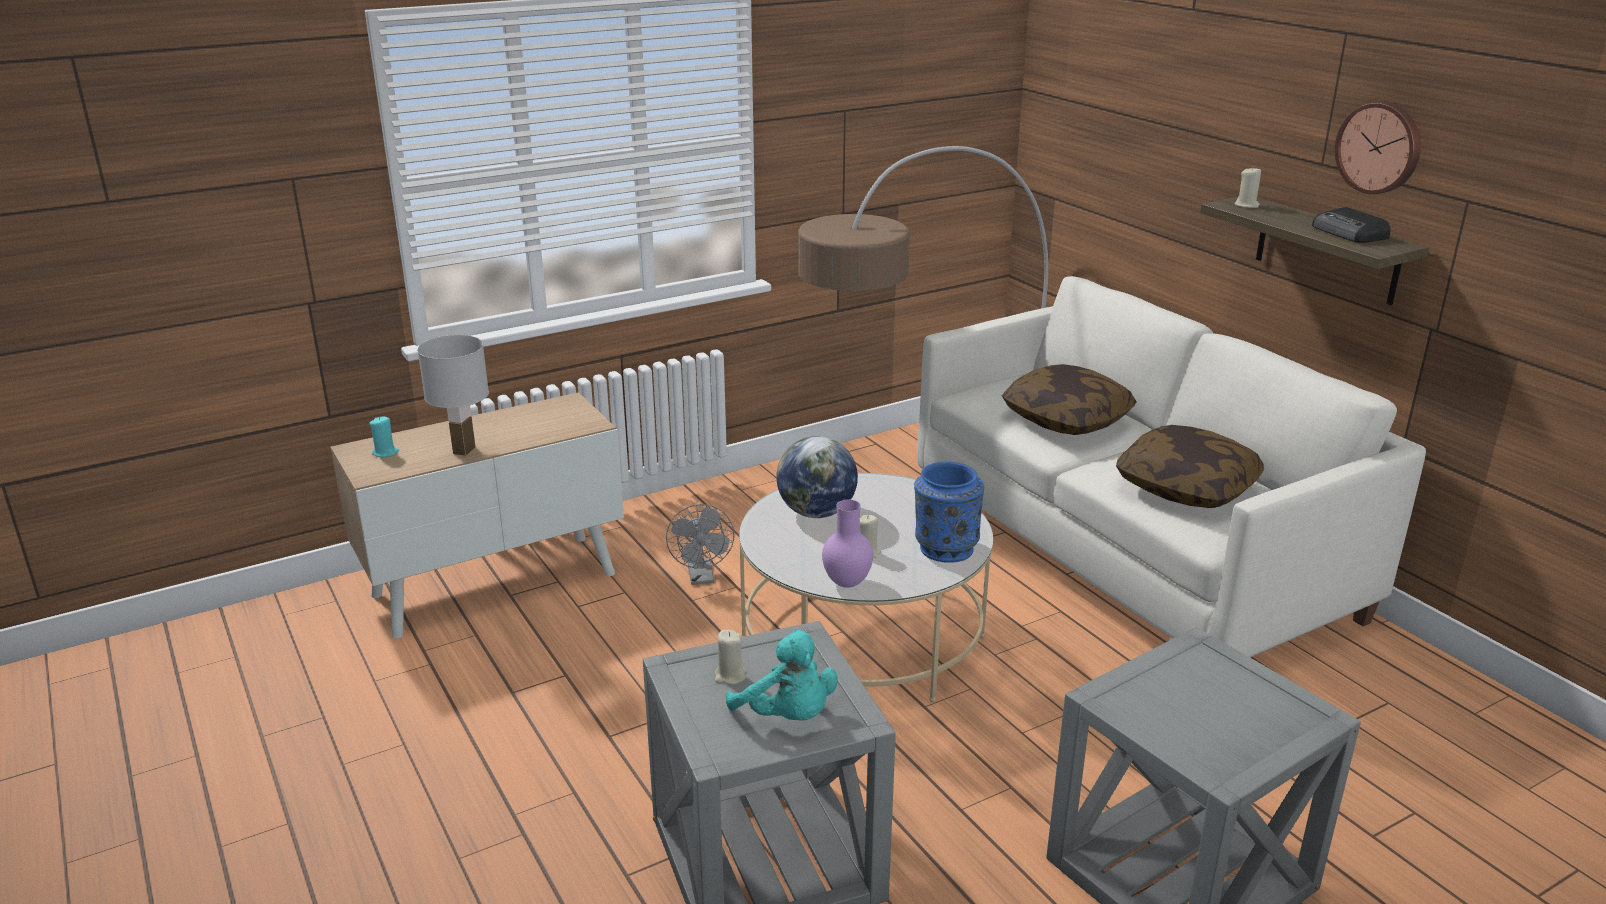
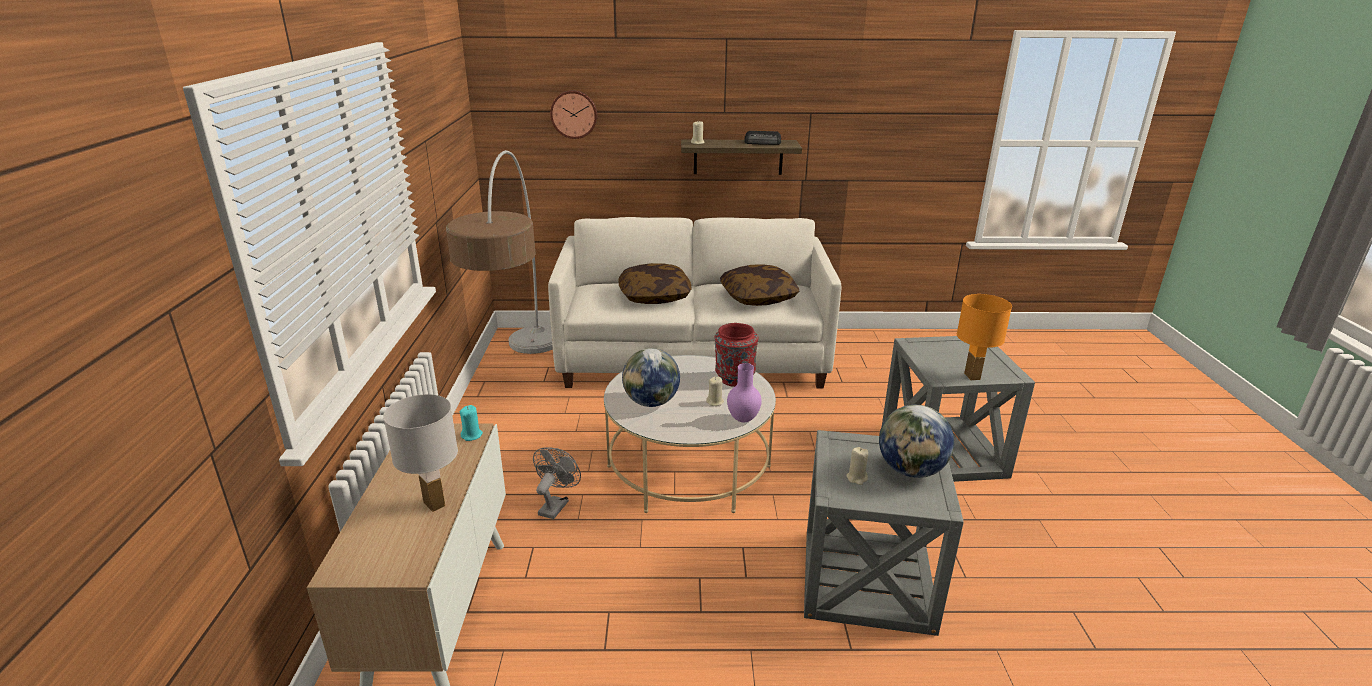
camera: 60 degrees left, 0 degrees up
(385, 452) = (375, 551): turquoise candle -> turquoise candle (472, 435)
(702, 577) = (555, 505): grey fan -> grey fan turned 90 degrees counterclockwise
(788, 716) = (911, 471): turquoise plush toy -> globe
(945, 548) = (734, 378): blue vase -> red vase
(1153, 729) = (972, 376): none -> orange table lamp
(1380, 147) = (760, 96): wall clock -> wall clock (574, 114)

